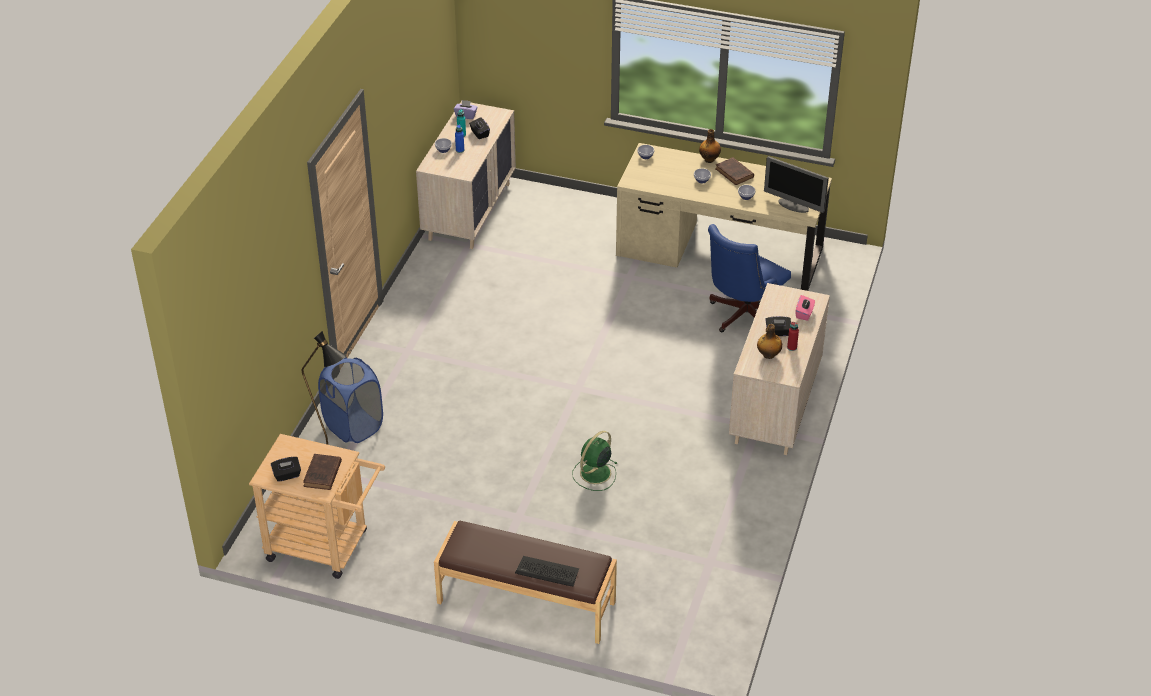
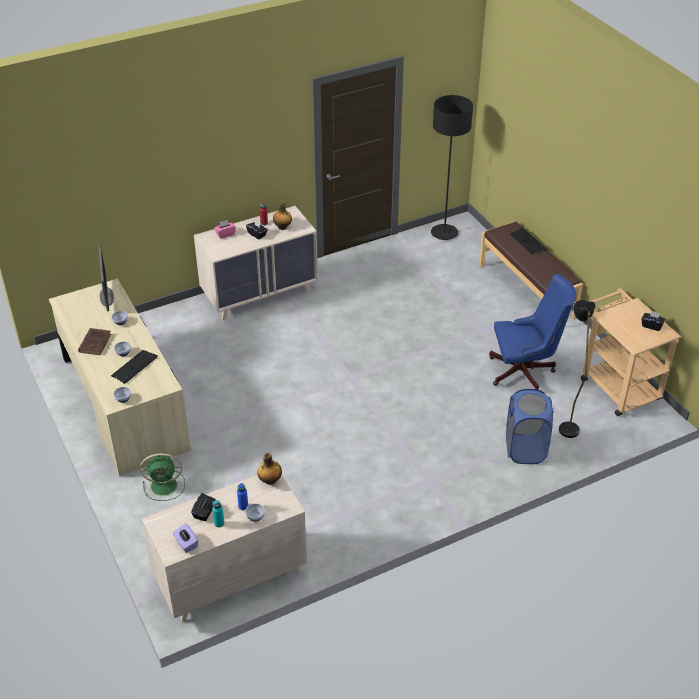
camera: 135 degrees left, 0 degrees up
(322, 475) = (628, 313): brown book -> none
(594, 474) = (409, 325): green fan -> green fan (165, 485)
(676, 177) = (134, 367): none -> keyboard
(708, 620) = (444, 233): none -> black floor lamp
(709, 159) = (89, 365): bottle -> bottle (270, 481)
(742, 317) = (188, 352): blue office chair -> blue office chair (525, 372)

